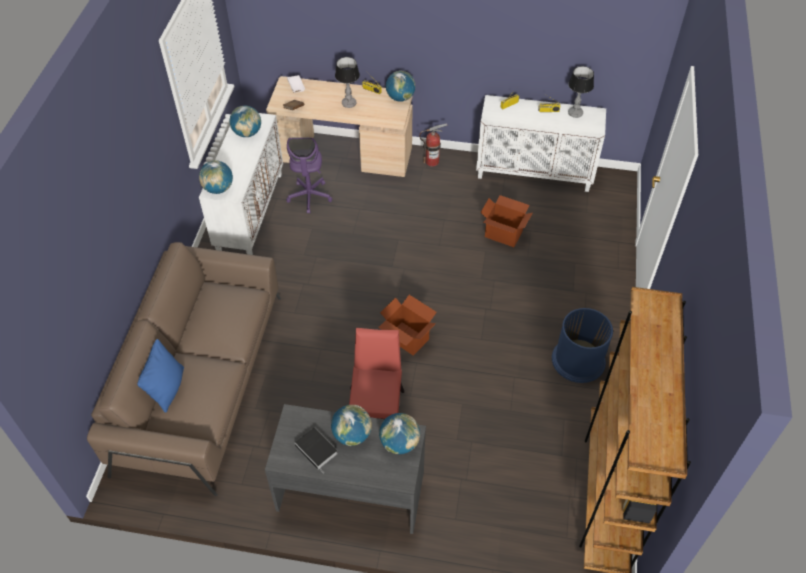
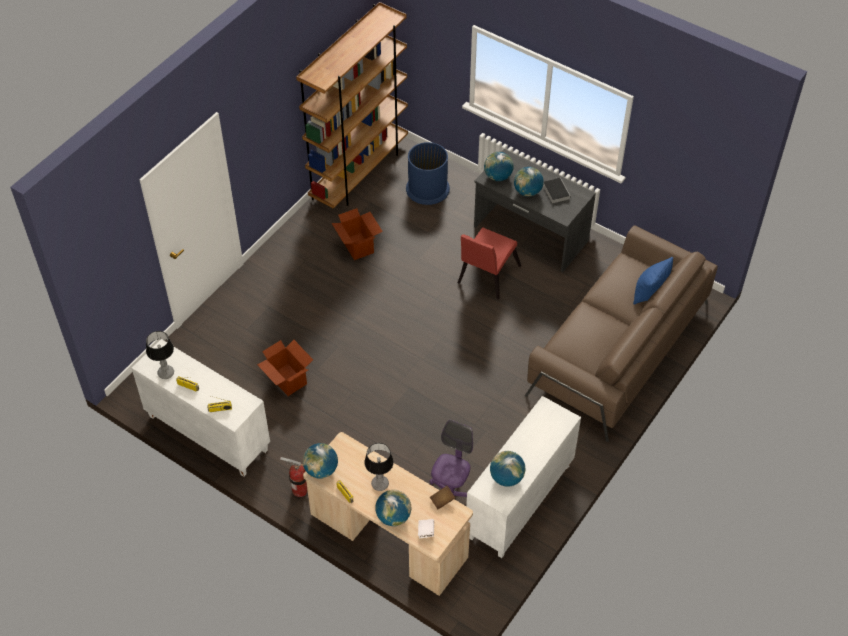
camera: 155 degrees left, 0 degrees up
(218, 189) = (559, 419): globe -> globe (393, 517)
(407, 339) = (432, 320): cardboard box -> cardboard box (358, 246)
(578, 360) = (309, 255): blue trash can -> blue trash can (427, 188)

